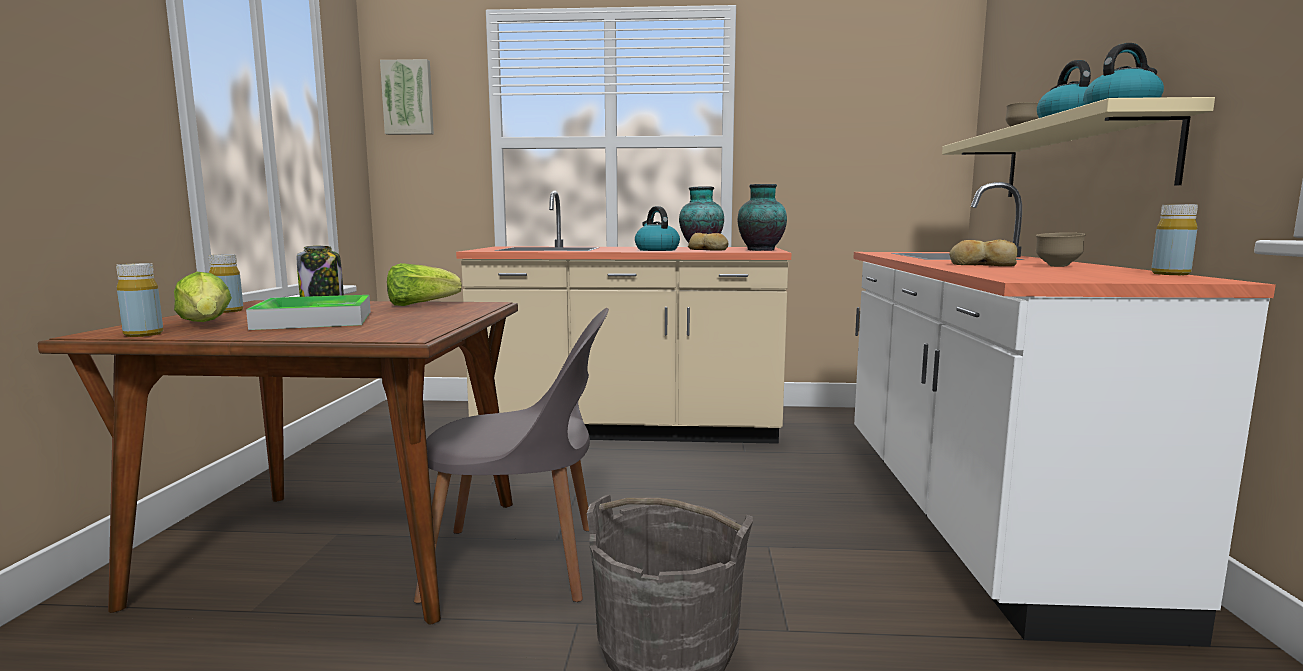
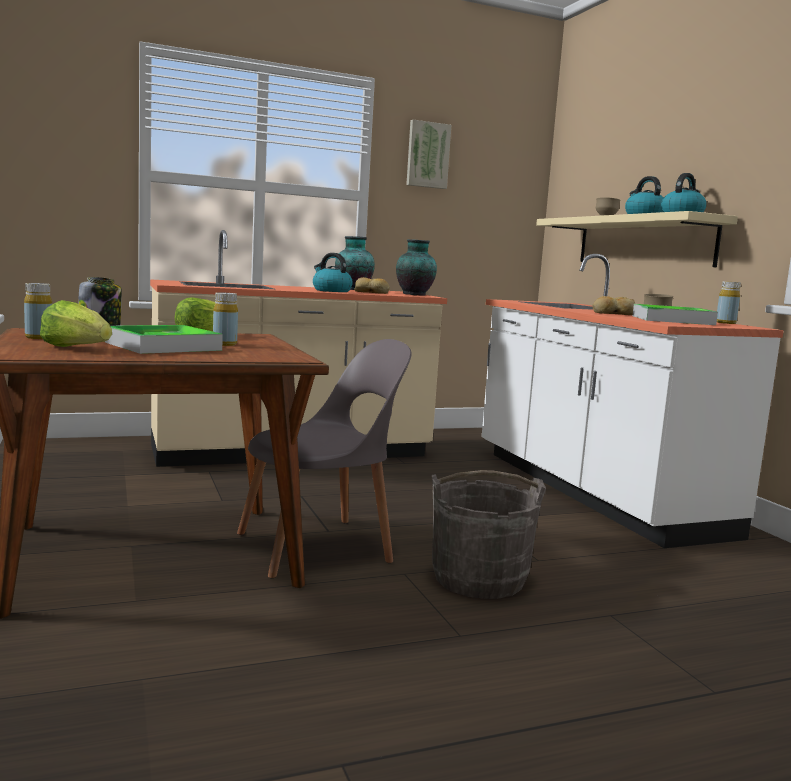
camera: 25 degrees left, 0 degrees up
(143, 334) = (58, 356): yellow bottle -> yellow bottle (225, 344)
(408, 98) = (47, 118): picture -> picture (427, 155)
(1060, 272) = (672, 320): none -> tray

